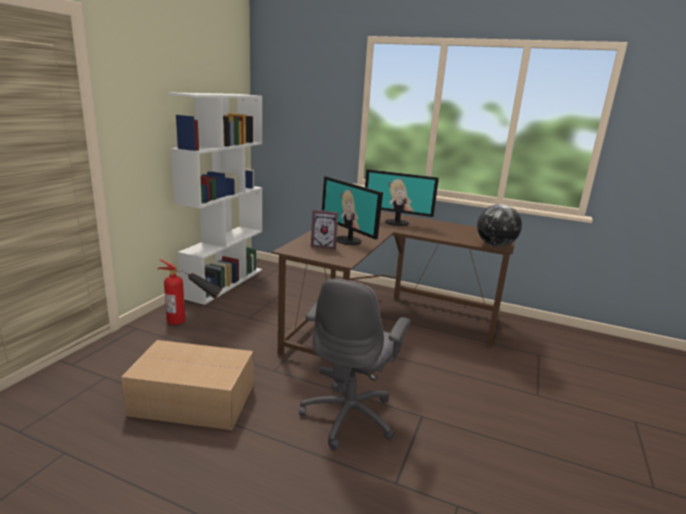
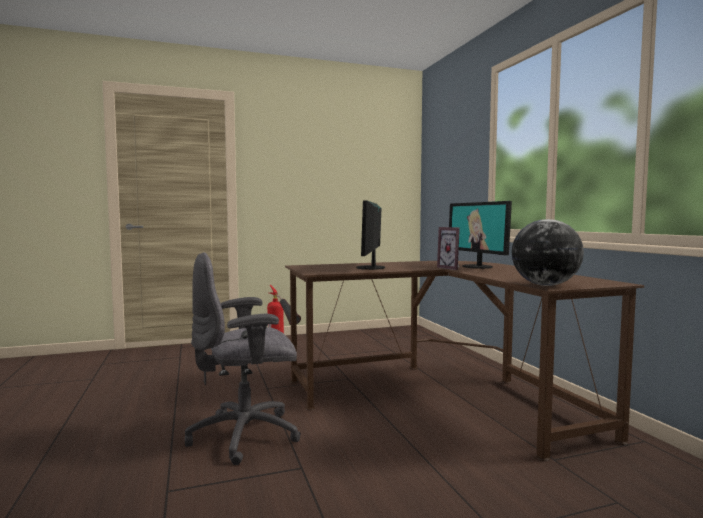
camera: 50 degrees right, 15 degrees down
(191, 399) = (187, 382): cardboard box -> none
(224, 283) = (357, 333): white bookcase -> none
(324, 246) = (335, 267): picture frame -> picture frame (452, 268)

